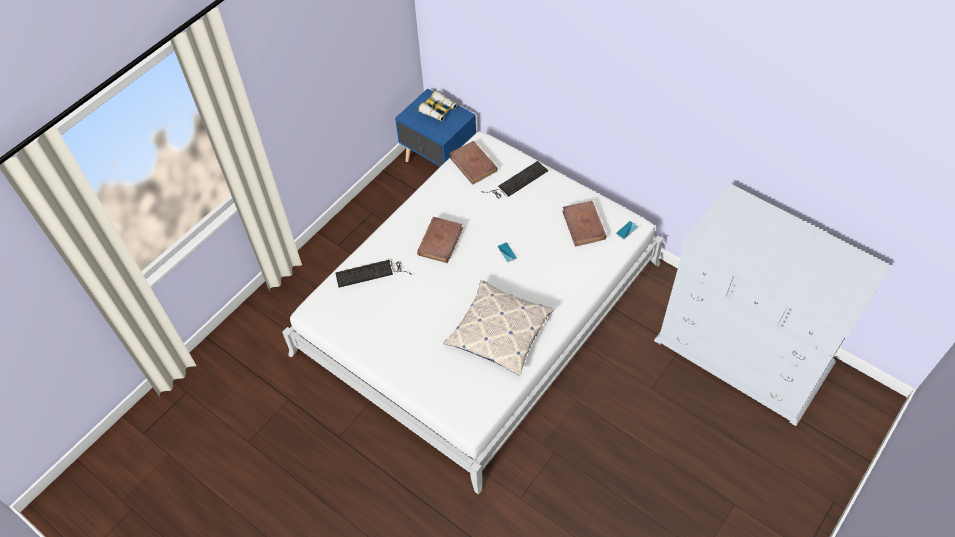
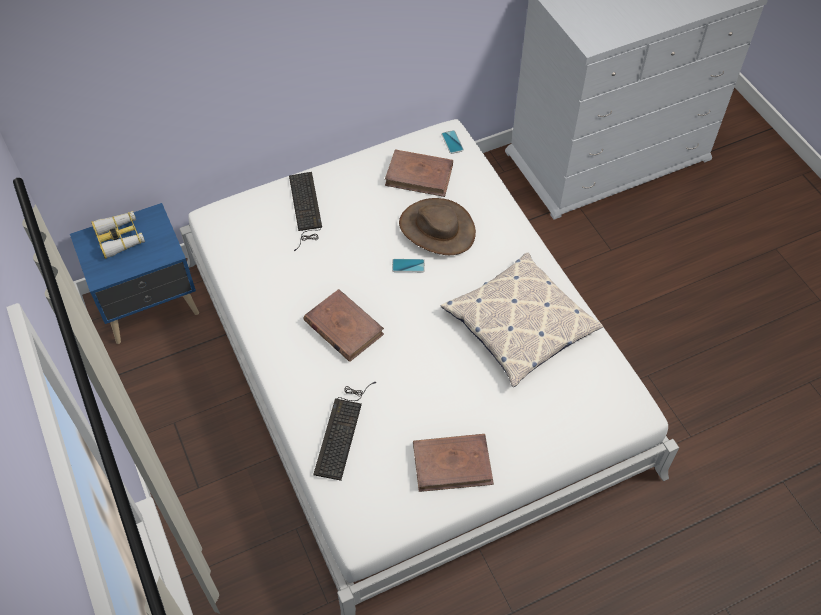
camera: 65 degrees left, 0 degrees up
(473, 164) = (242, 241): brown book -> brown book (452, 464)
(546, 254) = (437, 229): none -> brown hat

